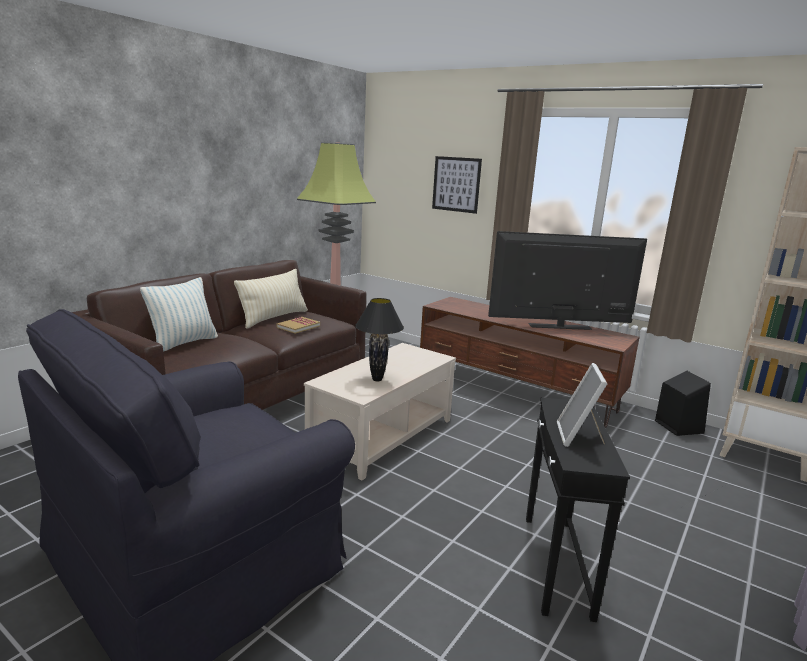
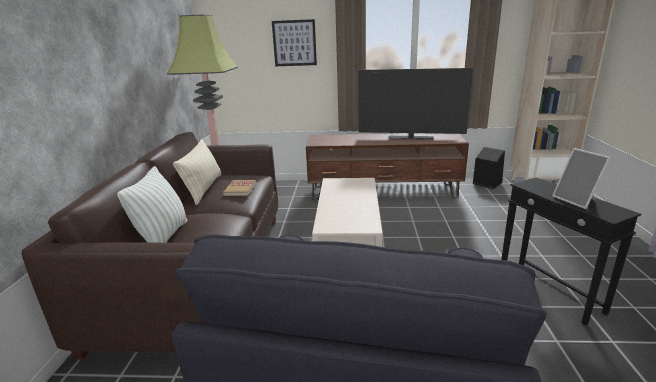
camera: 30 degrees left, 5 degrees up
(377, 379) = (357, 211): black table lamp -> none
(559, 327) = (410, 137): television -> television turned 135 degrees counterclockwise

